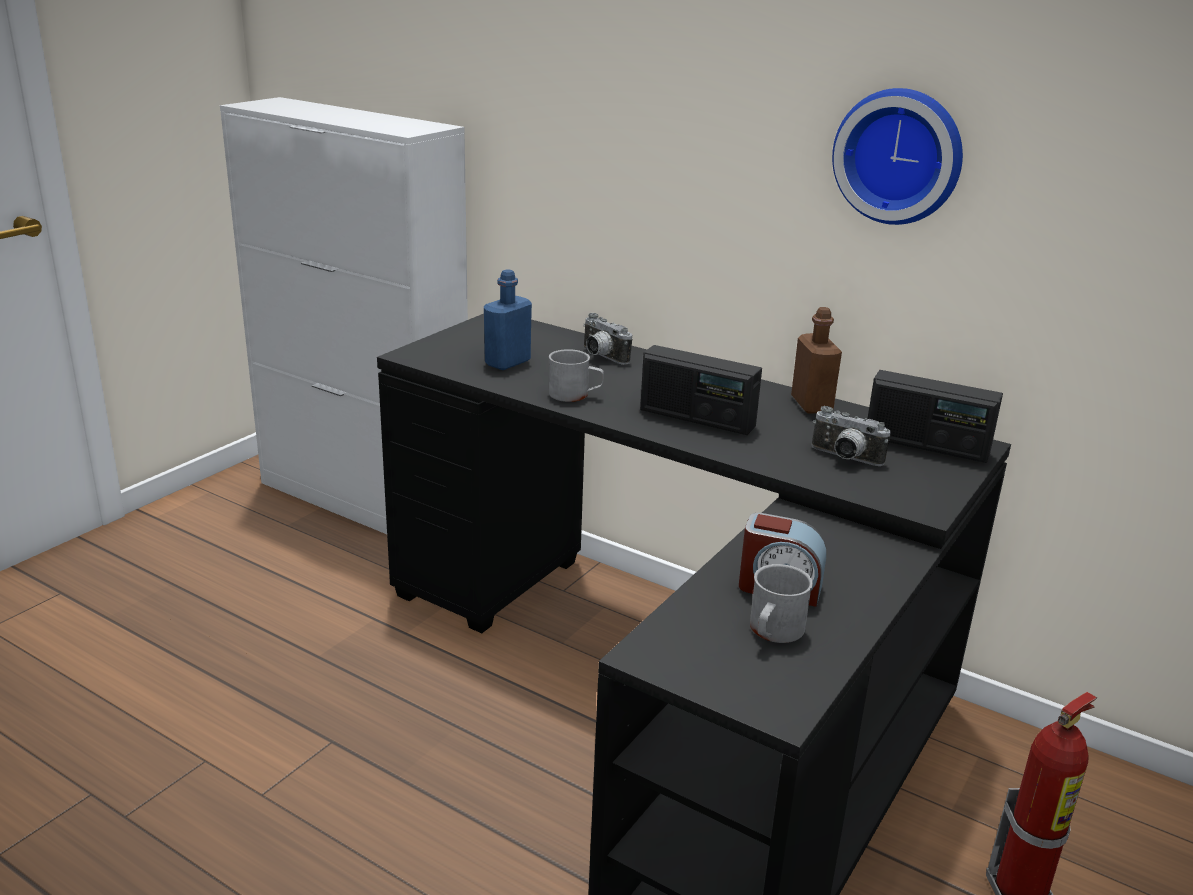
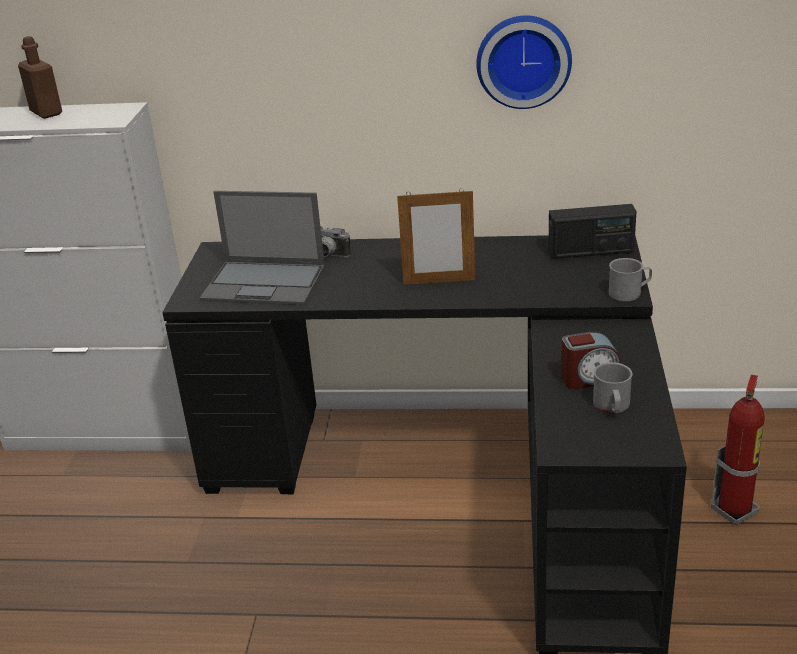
camera: 25 degrees left, 5 degrees up
(507, 362) = (265, 283): blue bottle -> laptop
(575, 395) = (342, 292): grey mug -> grey mug (629, 293)
(697, 418) = (439, 282): radio -> picture frame
(811, 405) = (498, 246): brown bottle -> brown bottle (46, 113)
(844, 458) = (554, 278): camera -> none

